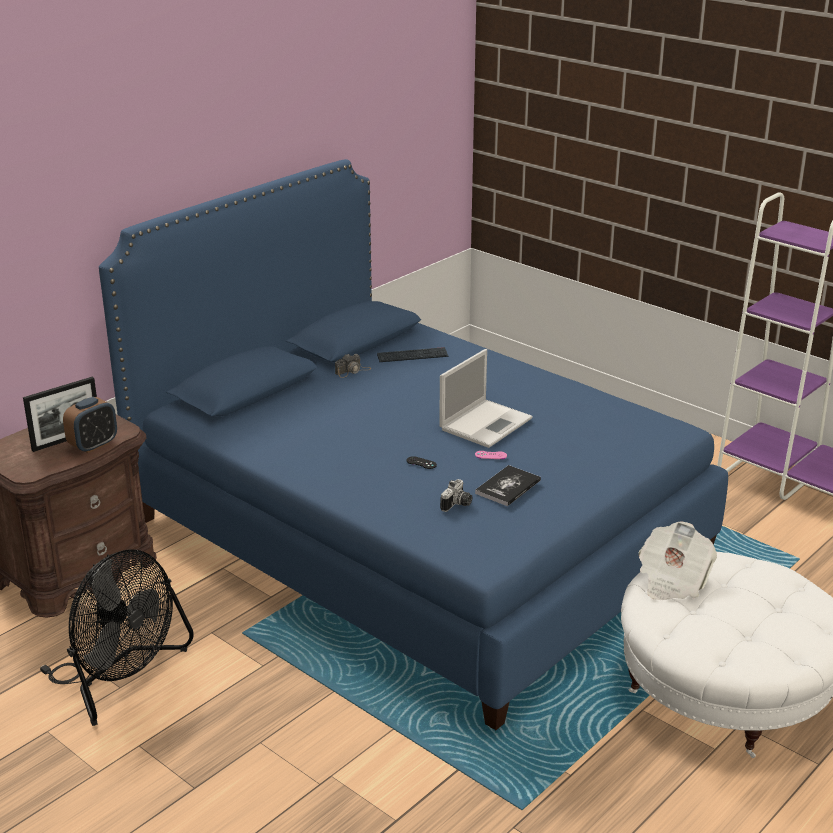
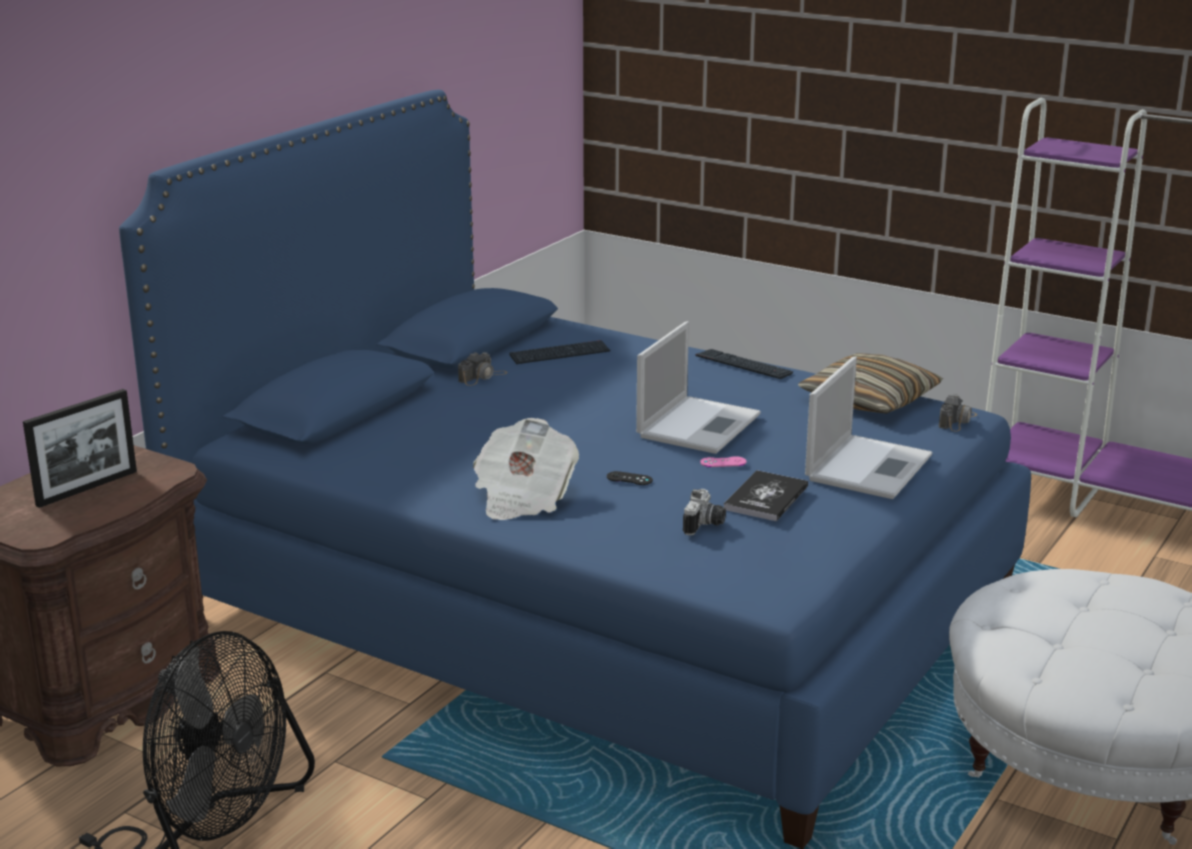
camera: 10 degrees left, 5 degrees down
(93, 445) = (131, 492): alarm clock -> none
(537, 376) = (743, 366): none -> keyboard
(591, 467) = (869, 466): none -> laptop
(616, 412) = (870, 399): none -> pillow
(672, 435) = (957, 420): none -> camera
(672, 580) = (1016, 607): newspaper -> newspaper (523, 497)

